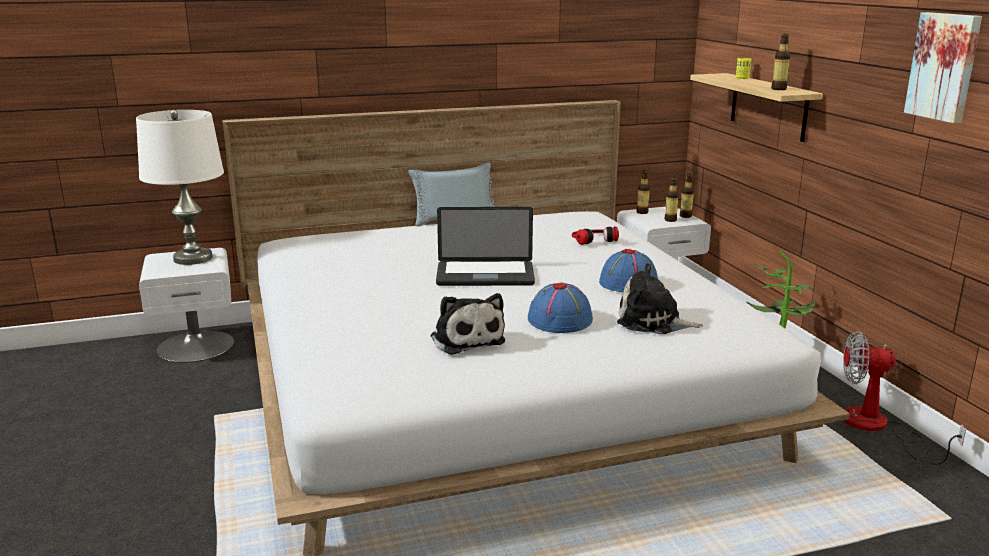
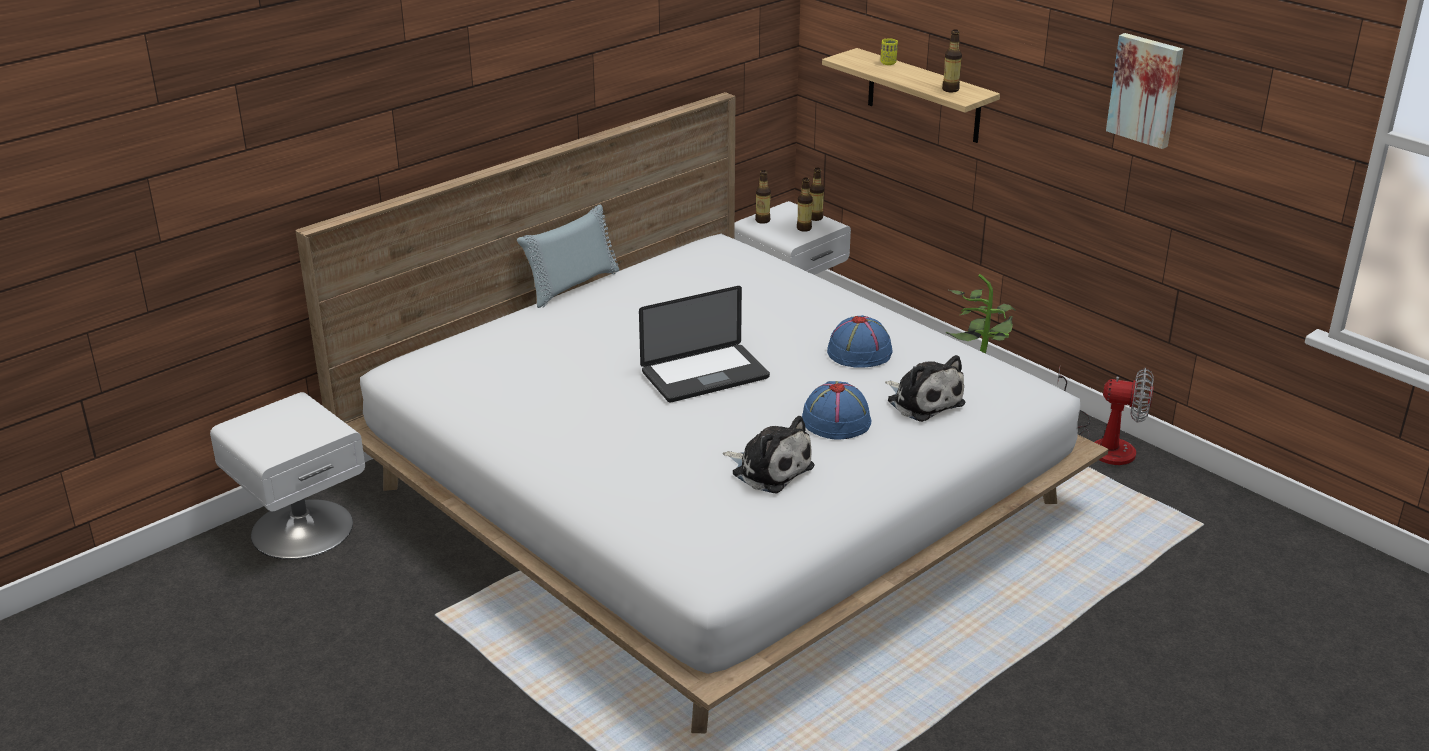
camera: 25 degrees left, 10 degrees up
(193, 258) = (287, 419): white table lamp -> none
(593, 239) = (768, 290): headphones -> none
(653, 322) = (923, 401): plush toy -> plush toy turned 120 degrees counterclockwise
(877, 428) = (1103, 444): fan -> fan turned 150 degrees counterclockwise

